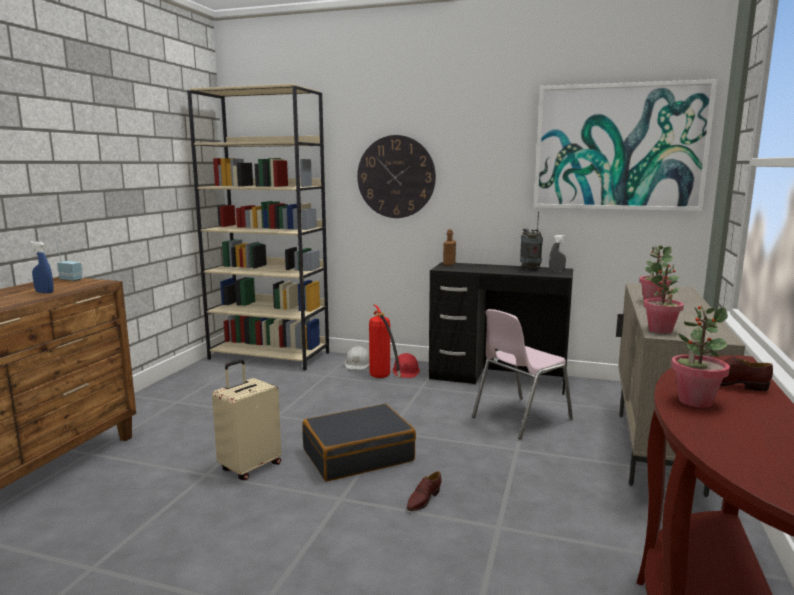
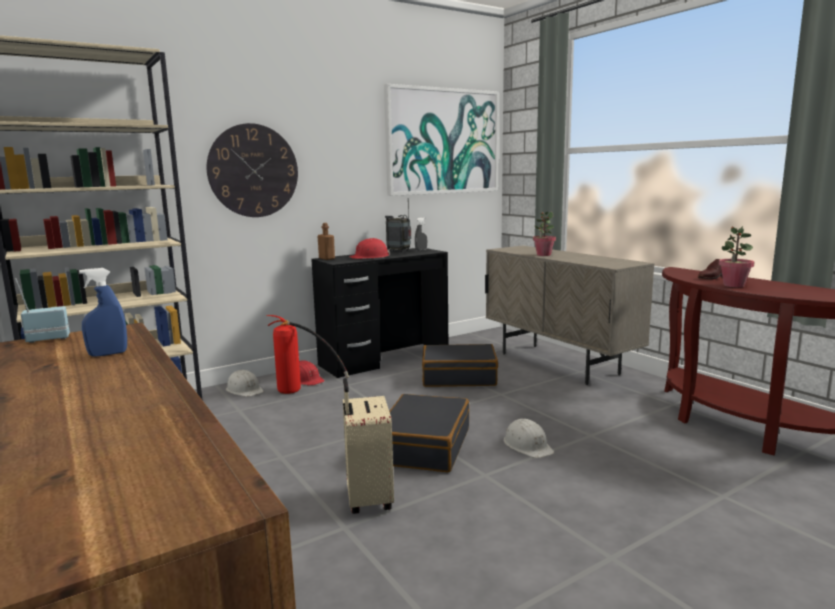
camera: 50 degrees left, 0 degrees up
(423, 500) = (527, 446): brown shoe -> white hard hat
(484, 269) = (370, 257): none -> red hard hat
(519, 418) = (459, 377): pink chair -> black suitcase
(660, 330) = (606, 265): potted plant -> none

